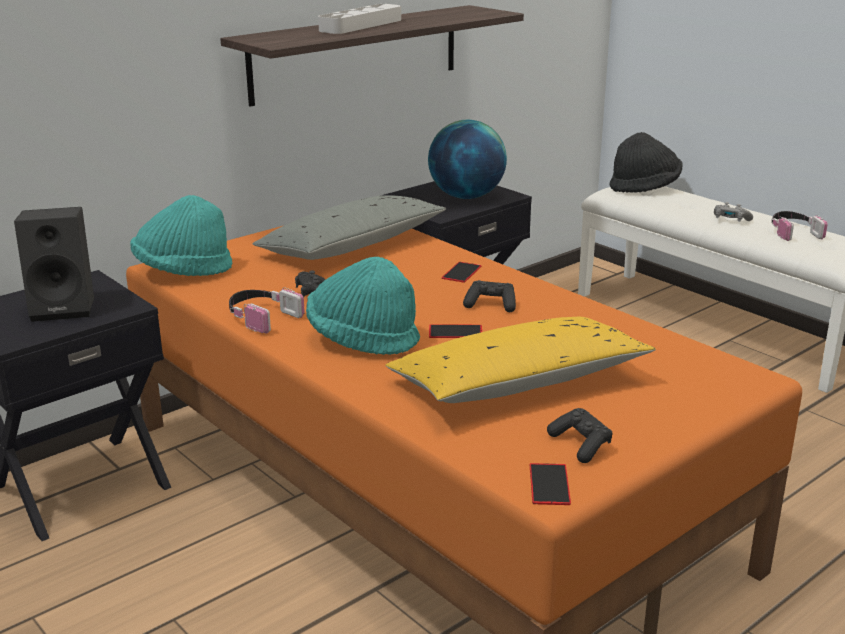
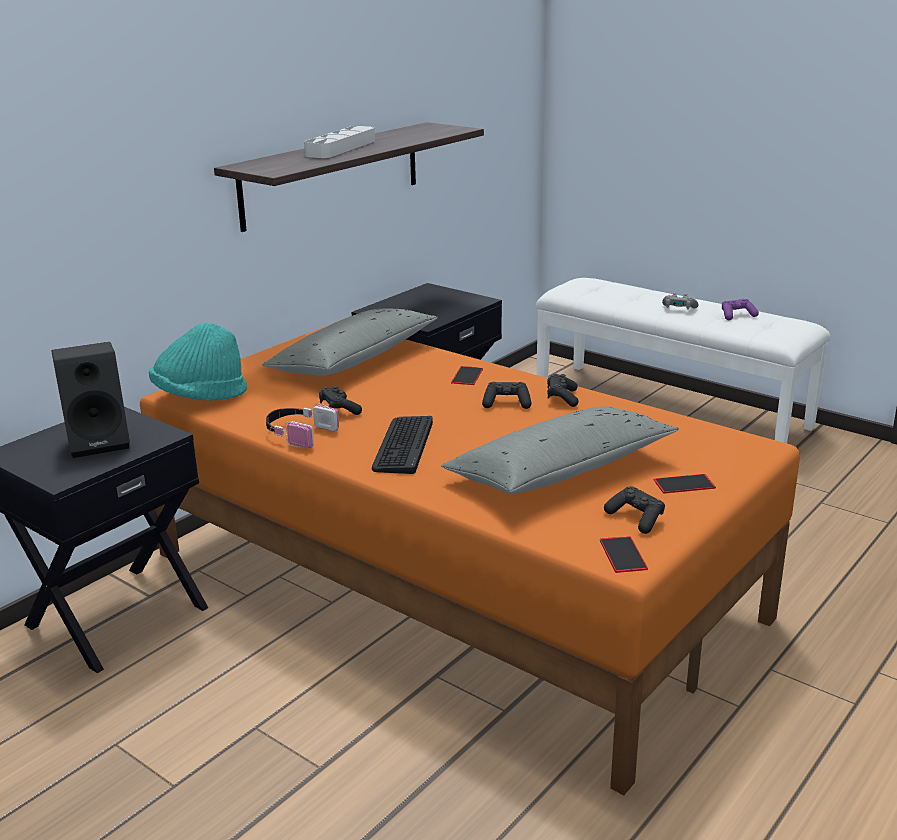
camera: 10 degrees left, 0 degrees up
(362, 339) = (403, 445): turquoise hat -> keyboard
(455, 332) = (485, 430): phone -> phone (684, 484)
(466, 197) = (441, 304): globe -> none
(518, 383) = (560, 471): yellow pillow -> grey pillow
(553, 304) = (562, 398): none -> black game controller
(644, 188) = (591, 284): black hat -> none
(793, 232) = (737, 316): headphones -> purple game controller

